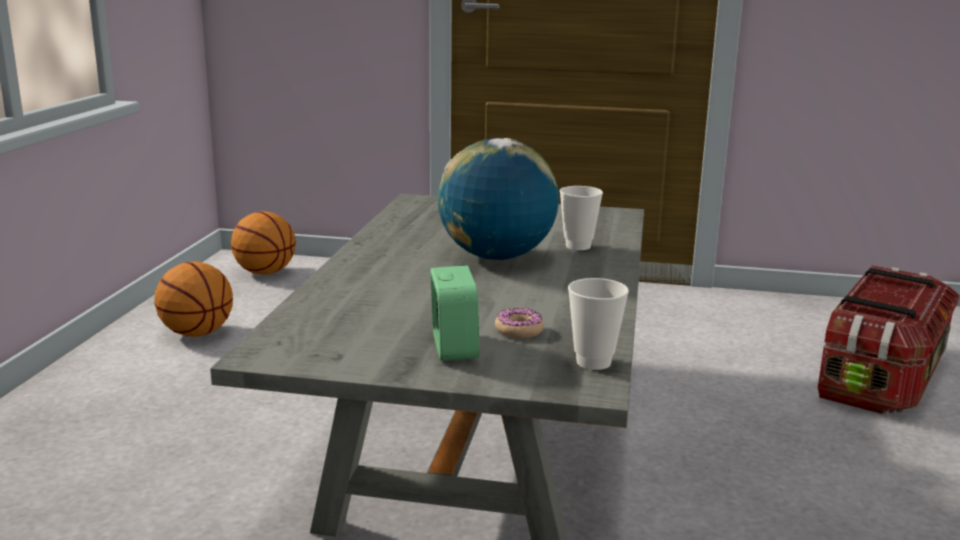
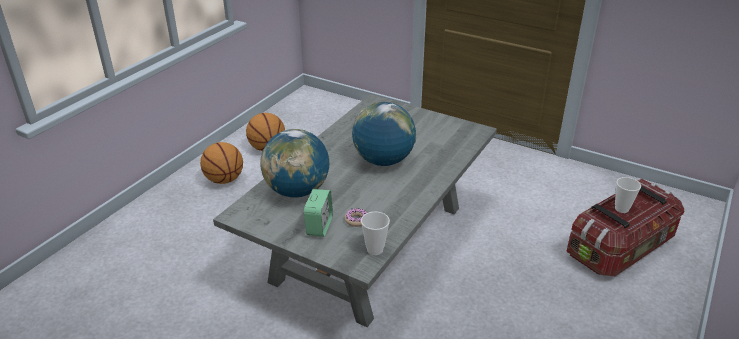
camera: 20 degrees right, 15 degrees up
(266, 272) = (319, 107): basketball -> basketball (225, 180)
(366, 309) = (297, 191): none -> globe
(578, 246) = (432, 158): cup -> cup (621, 209)

